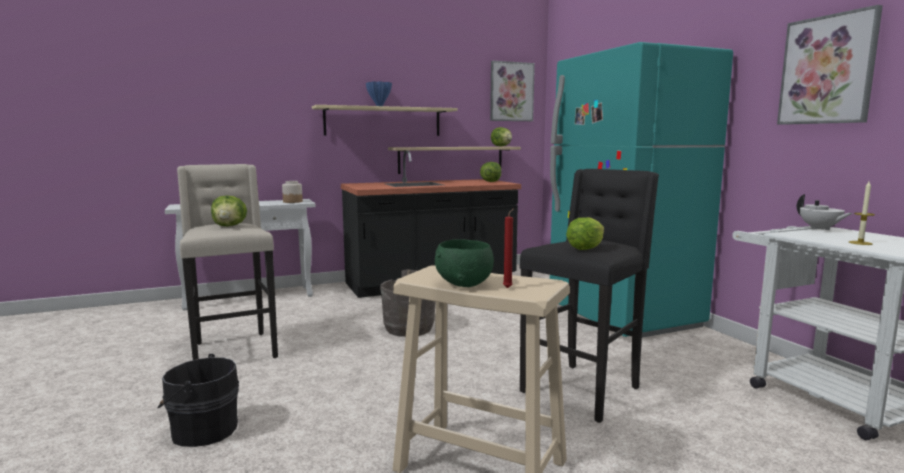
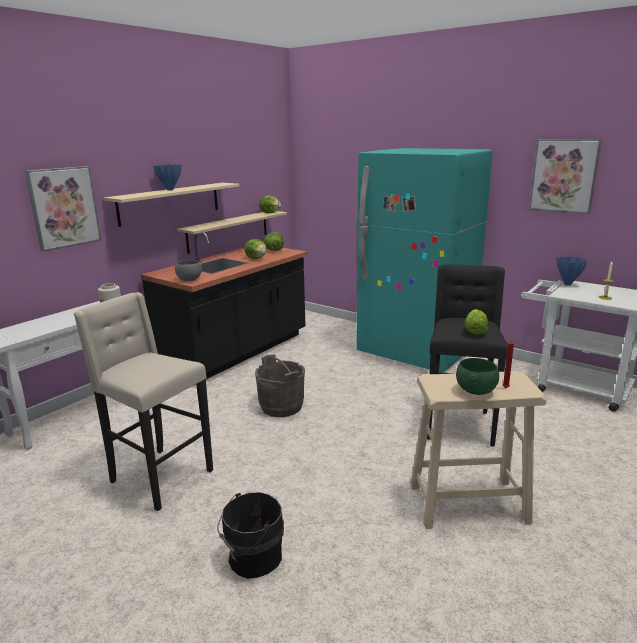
camera: 30 degrees left, 10 degrees up
(229, 226) = (149, 363): lettuce -> lettuce (256, 258)
(365, 187) = (189, 280): none -> grey bowl
(511, 92) = (268, 158): picture -> picture (64, 207)
(819, 228) = (568, 284): white teapot -> blue vase

